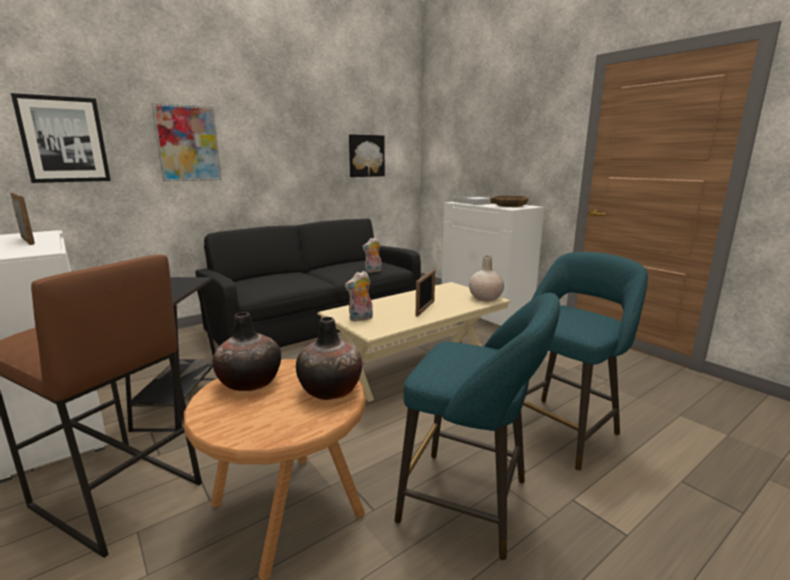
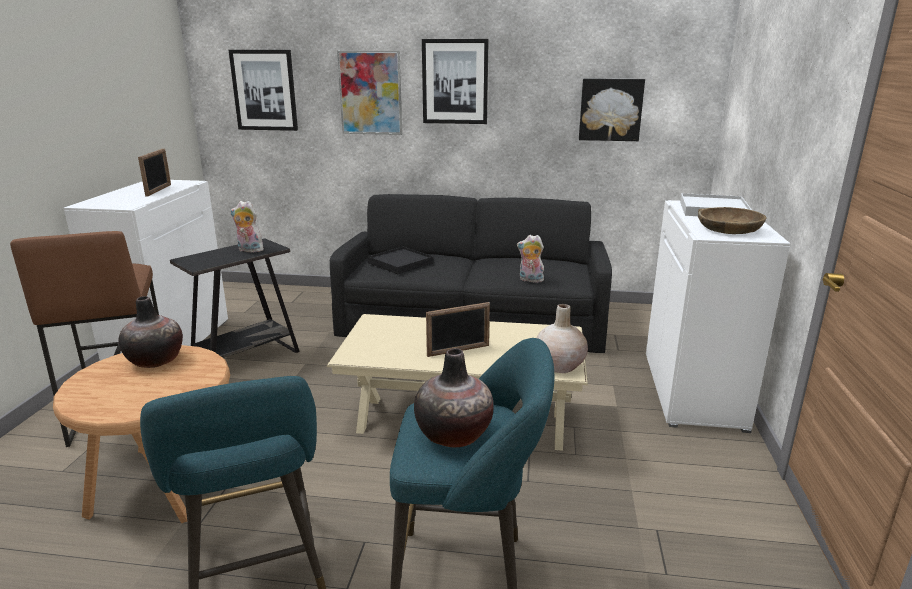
camera: 45 degrees right, 5 degrees up
(262, 135) = (455, 82): none -> picture
(267, 282) = (400, 263): none -> black tray
(330, 390) = (173, 392): vase -> vase (454, 434)
(361, 319) = (375, 337): plush toy -> plush toy (249, 250)

